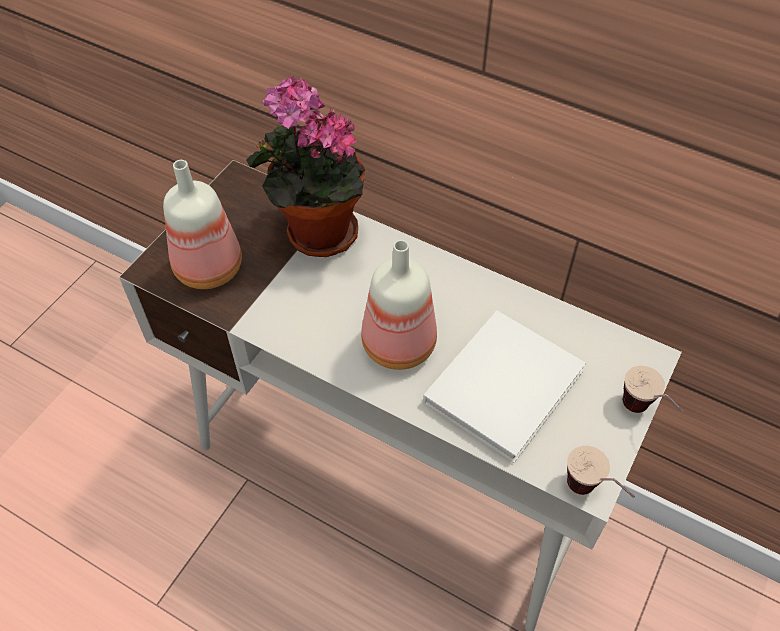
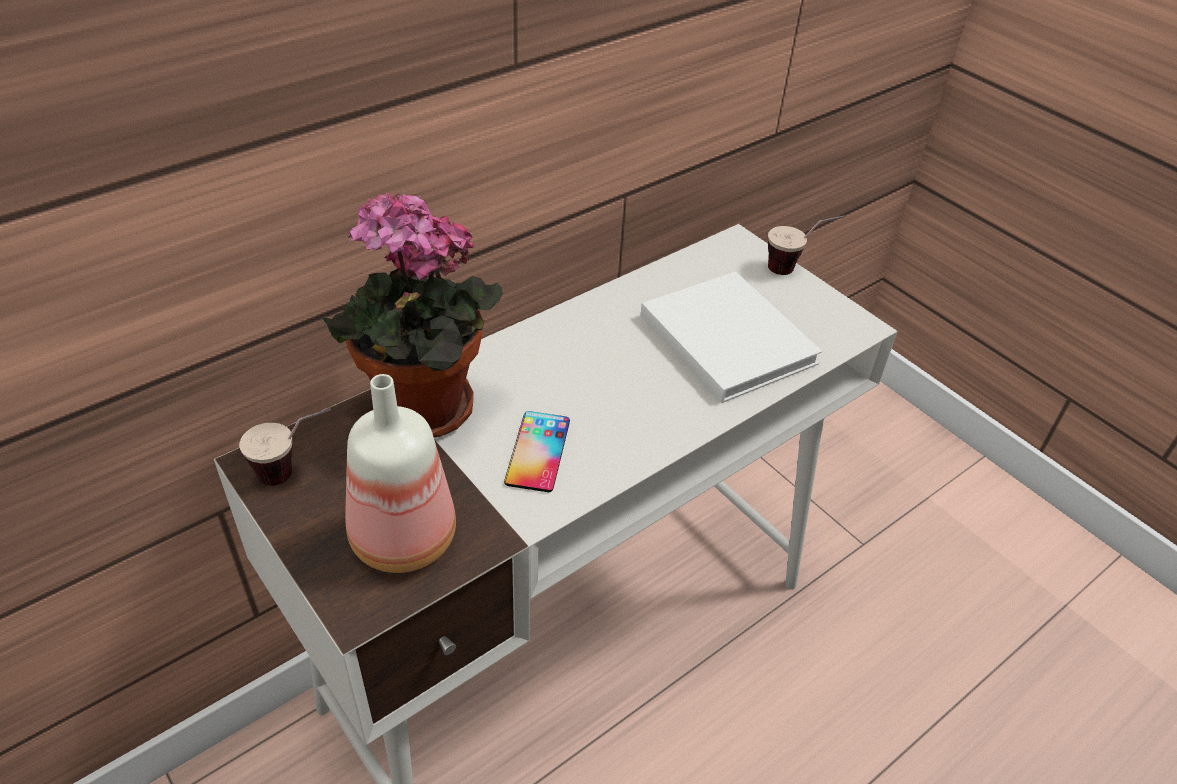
camera: 70 degrees left, 10 degrees down
(313, 306) = (538, 451): none -> phone
(396, 344) = (633, 398): bottle -> none
(592, 495) = (868, 329): cup -> cup (296, 471)

